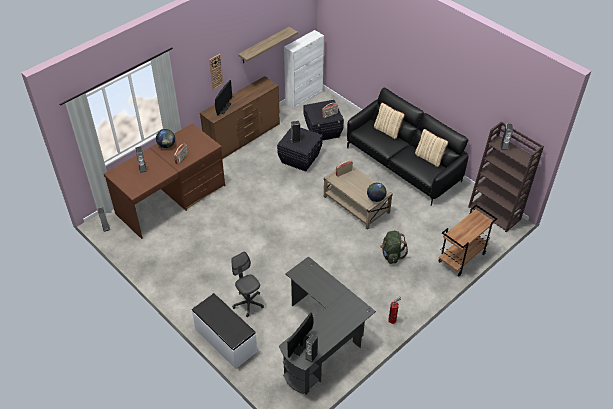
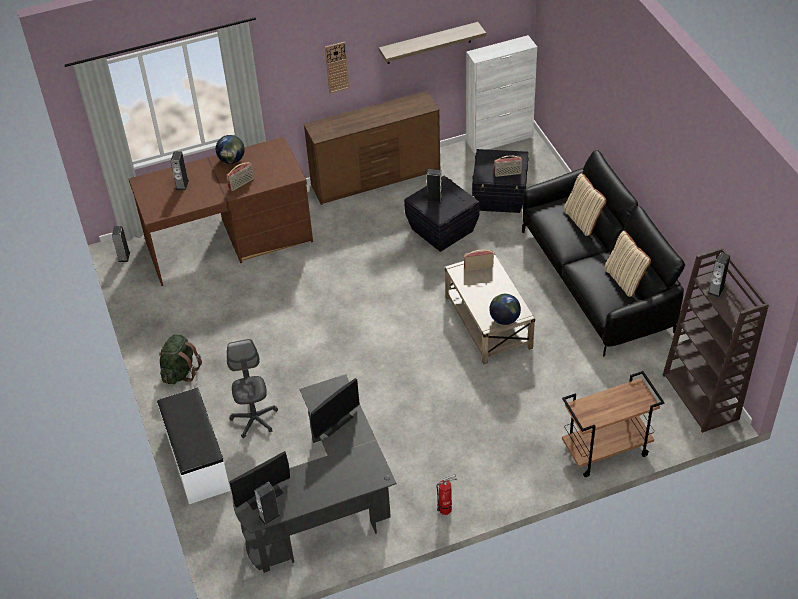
camera: 25 degrees right, 0 degrees up
(223, 107) = (341, 124): monitor -> monitor (336, 422)
(391, 255) = (499, 413): green backpack -> green backpack (180, 372)

